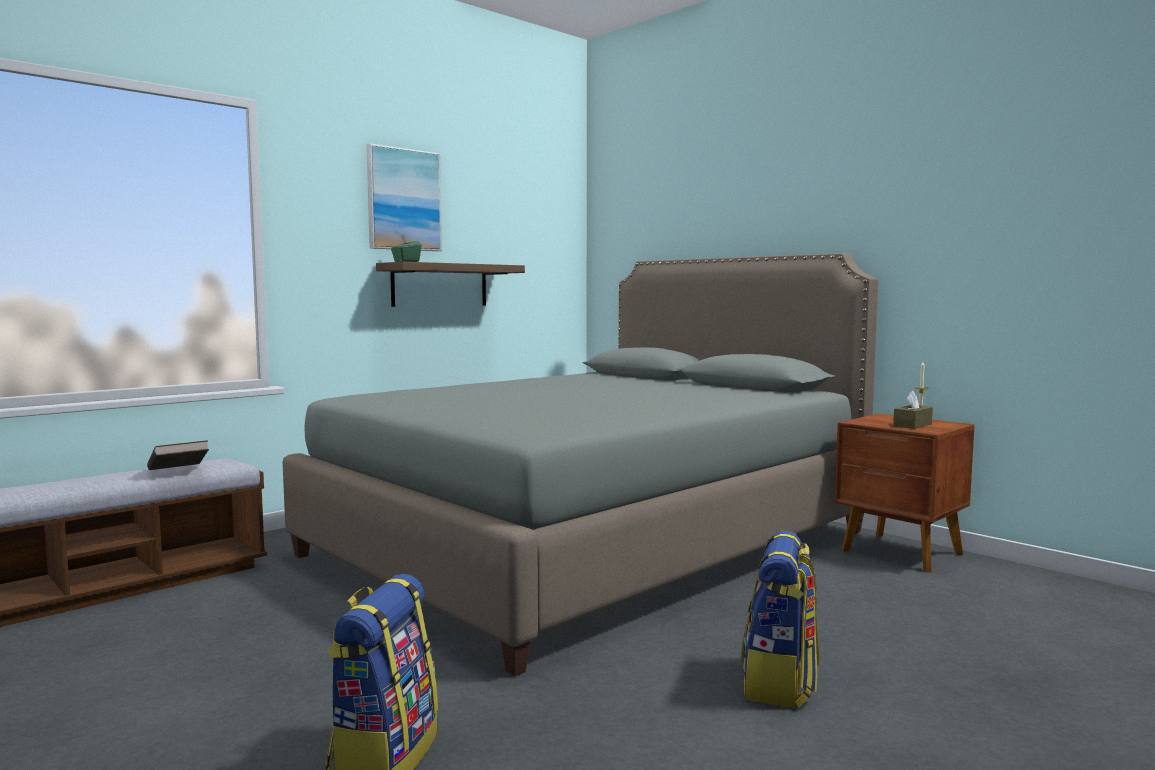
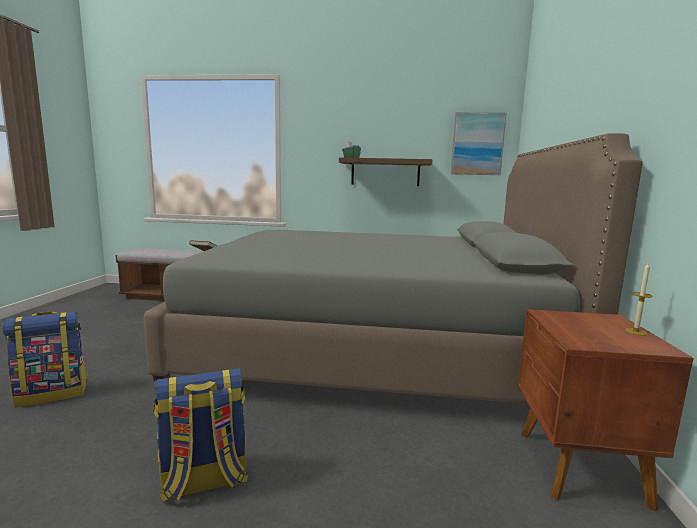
camera: 50 degrees right, 5 degrees up
(403, 200) = (363, 120): picture -> picture (477, 144)
(912, 425) = (591, 333): brown tissue box -> none

